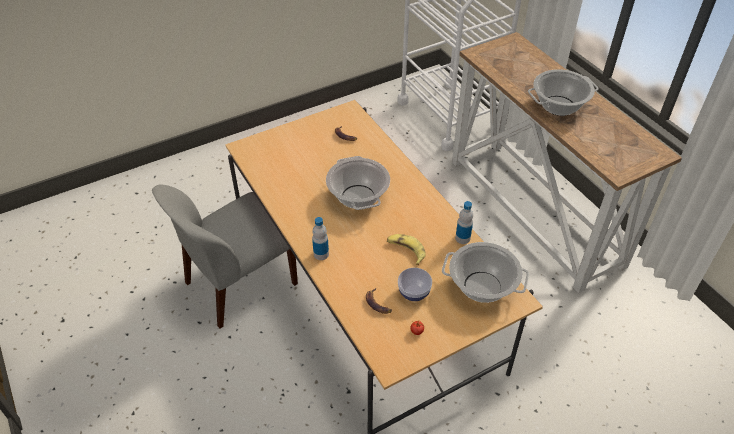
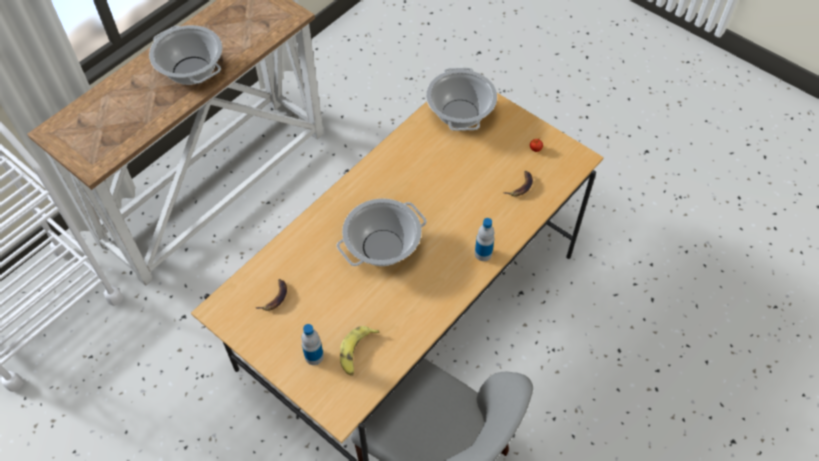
camera: 110 degrees left, 10 degrees up
(406, 250) = (443, 181): banana -> banana (357, 352)
(413, 293) = (493, 162): bowl -> none
(462, 238) = (405, 140): bottle -> bottle (314, 356)

